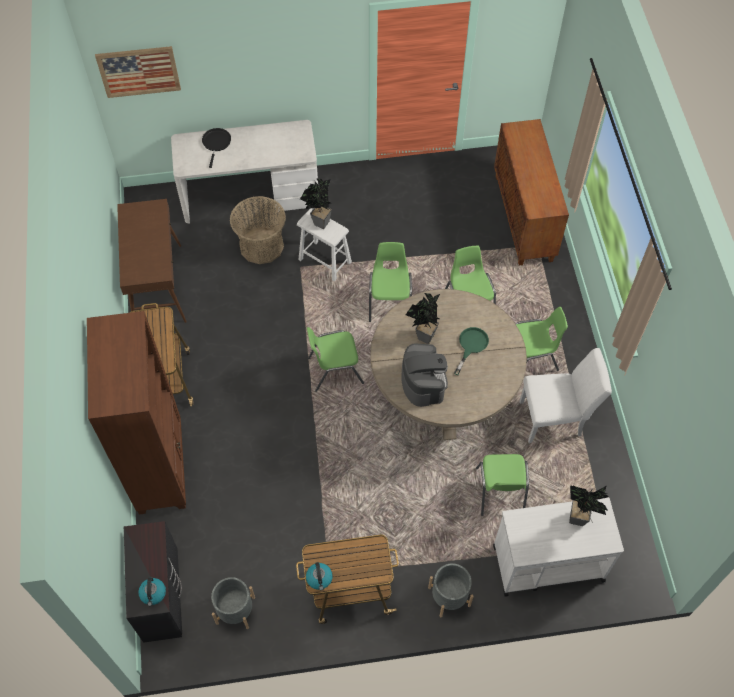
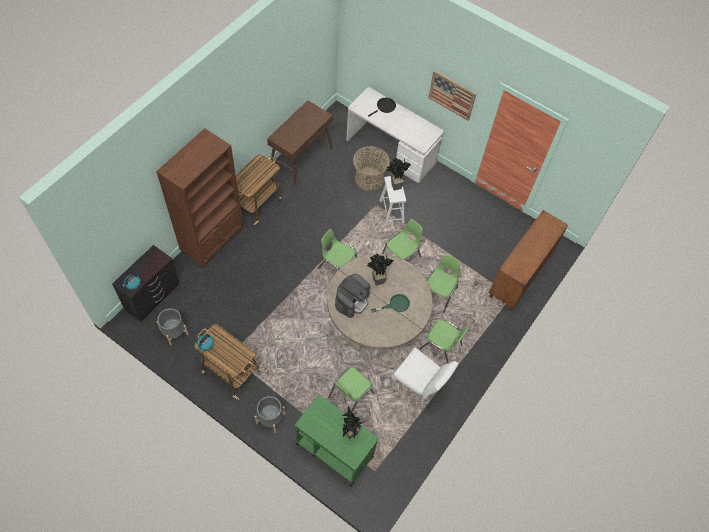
camera: 40 degrees right, 0 degrees up
(139, 71) = (364, 38): picture -> picture (452, 95)
(547, 563) = (334, 450): white cart -> green cart

